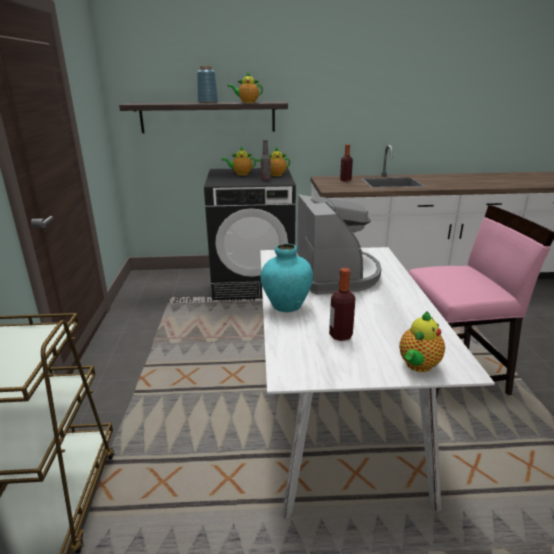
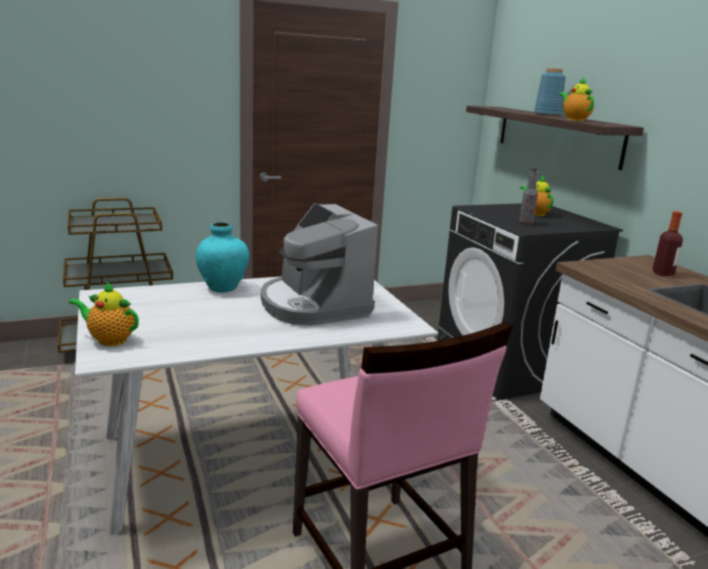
camera: 70 degrees right, 5 degrees down
(275, 175) = (559, 225): teapot -> none
(336, 274) = (313, 305): coffee machine -> coffee machine turned 90 degrees clockwise
(340, 335) = (166, 309): bottle -> none

